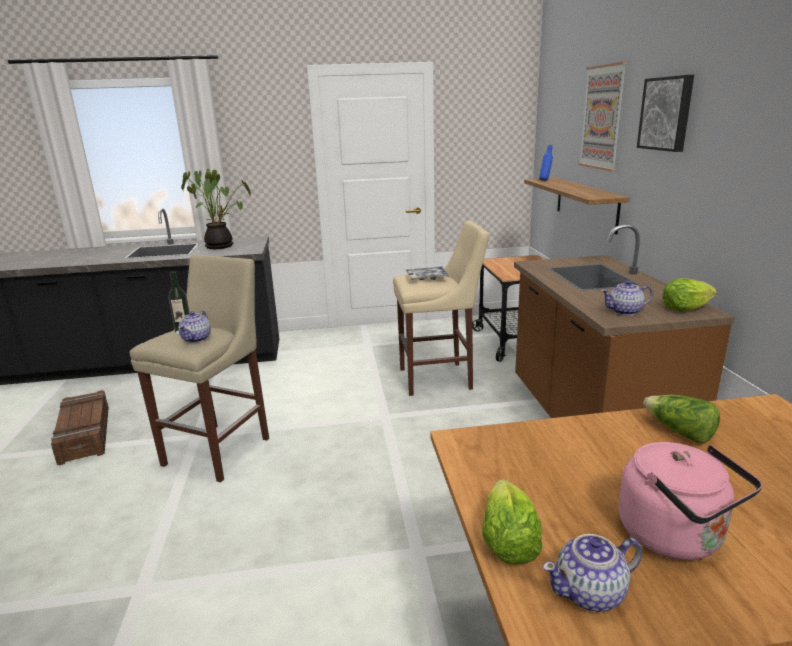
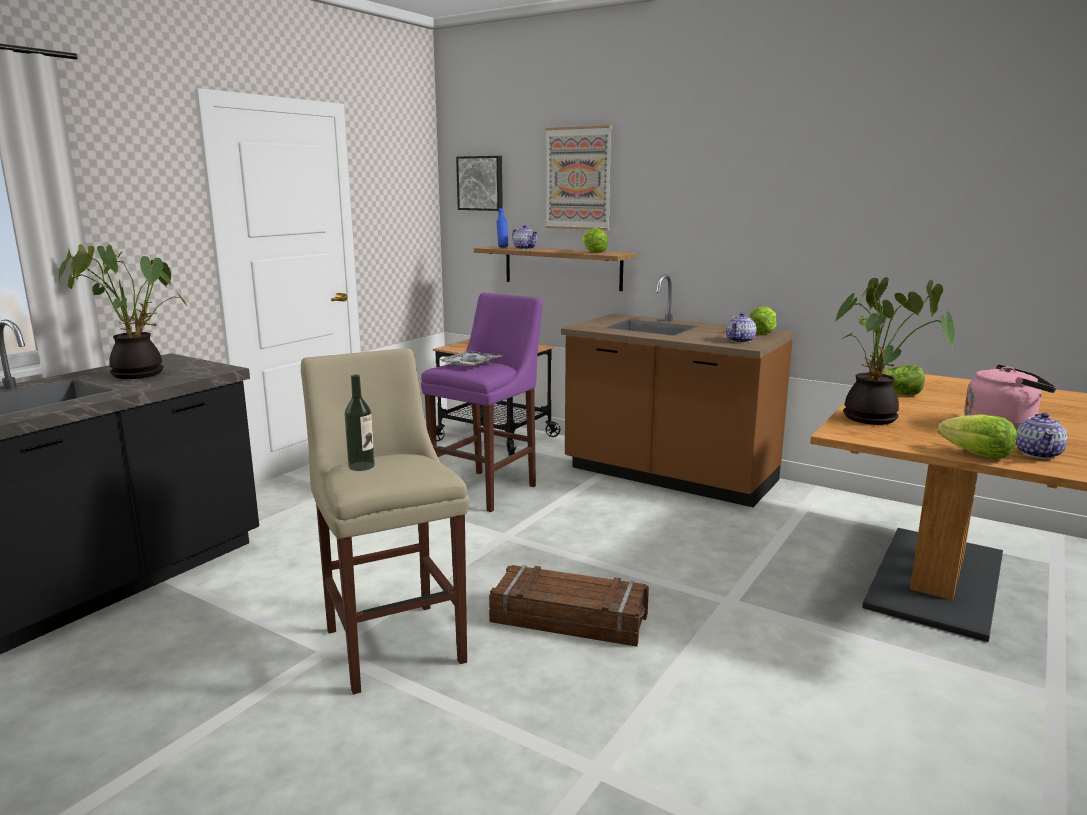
camera: 50 degrees left, 5 degrees down
(86, 434) = (127, 740): crate -> crate (569, 618)
(197, 339) = (407, 465): teapot -> teapot (525, 248)
(439, 378) = (488, 489): beige stool -> purple stool
(546, 446) = (875, 419): none -> potted plant
(587, 193) = (593, 252): none -> lettuce
(667, 113) = (679, 174): picture -> picture (481, 183)

